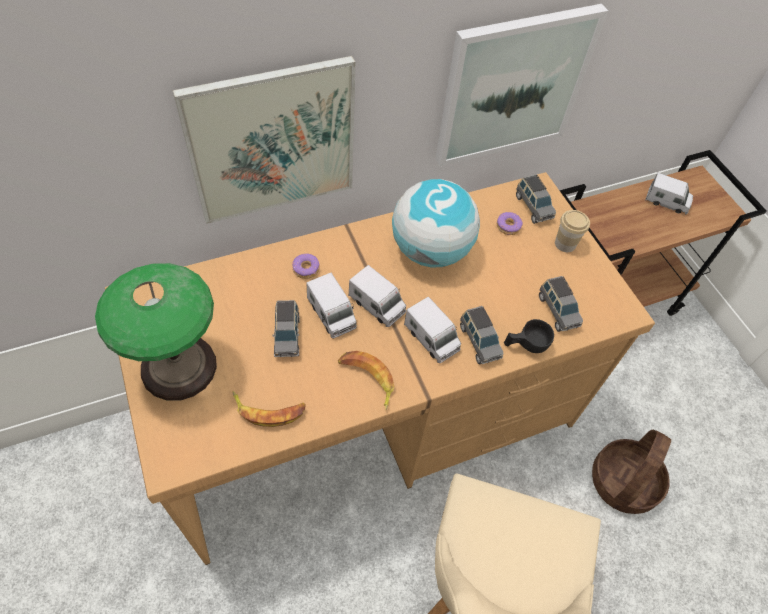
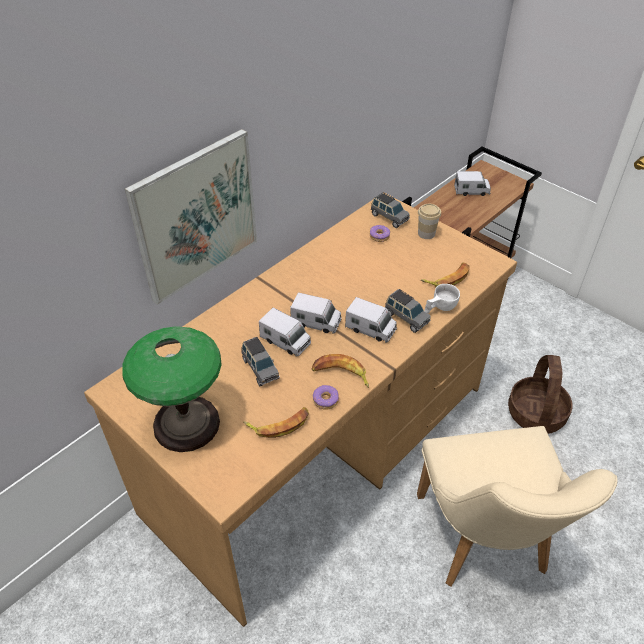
camera: 20 degrees left, 10 degrees down
(306, 269) = (245, 318): donut -> donut (326, 400)
(430, 250) = (333, 272): globe -> none
(512, 86) = (348, 127): picture -> none
(525, 345) = (439, 308): black cup -> white cup
(557, 310) = (447, 278): grey toy car -> banana

